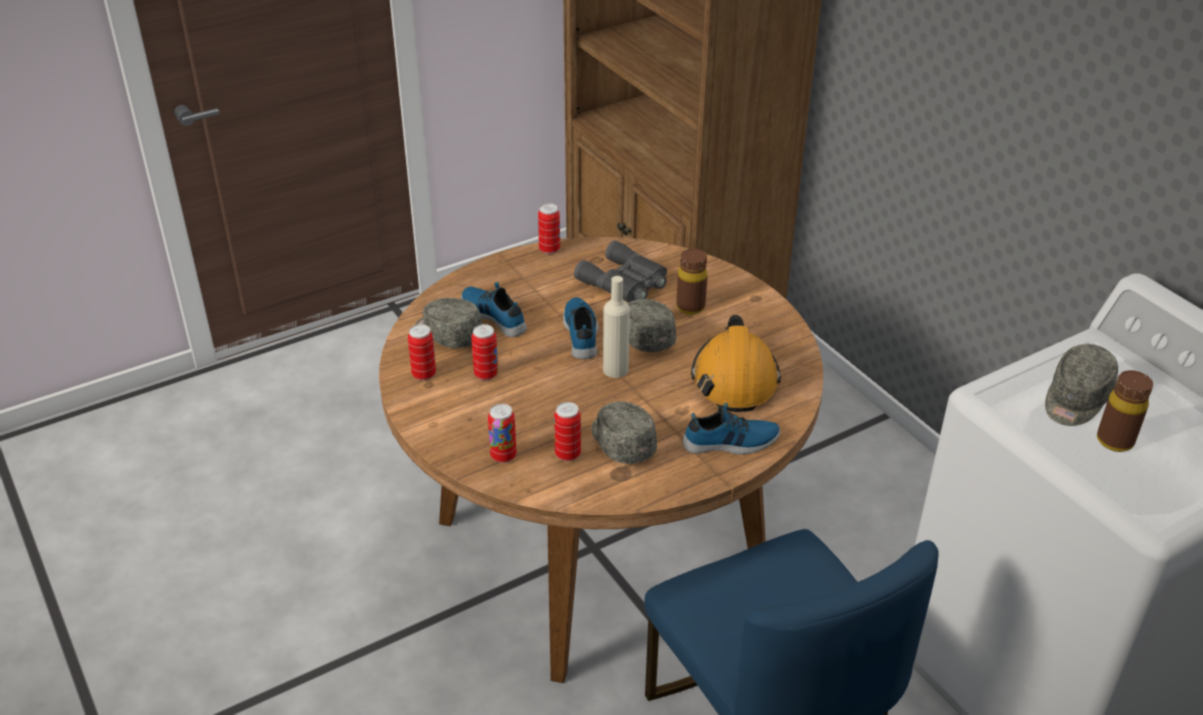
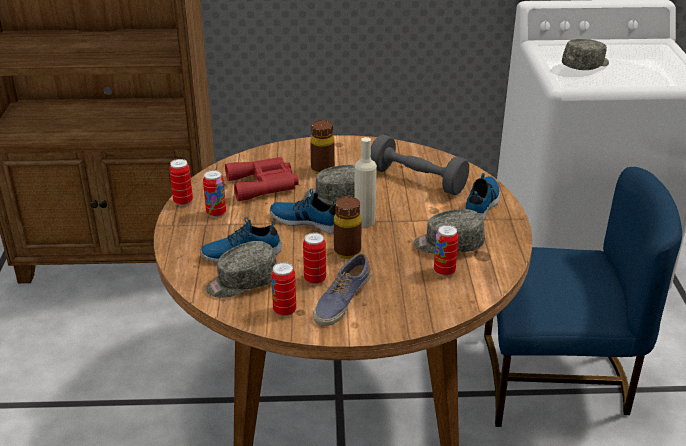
camera: 60 degrees left, 5 degrees down
(463, 403) = (341, 301): none -> shoe
(503, 456) = (423, 301): can -> can (216, 213)
(625, 282) = (264, 184): grey binoculars -> red binoculars
(734, 378) = (417, 180): orange hard hat -> grey dumbbell
(1075, 400) = (586, 65): grey cap -> grey cap turned 105 degrees counterclockwise
(1114, 441) = (627, 69): brown bottle -> brown bottle (347, 252)

